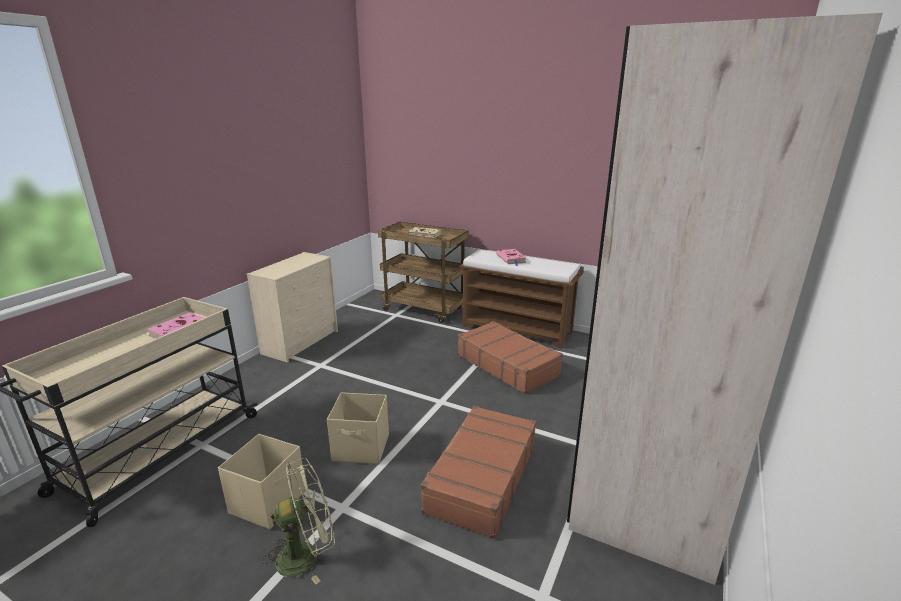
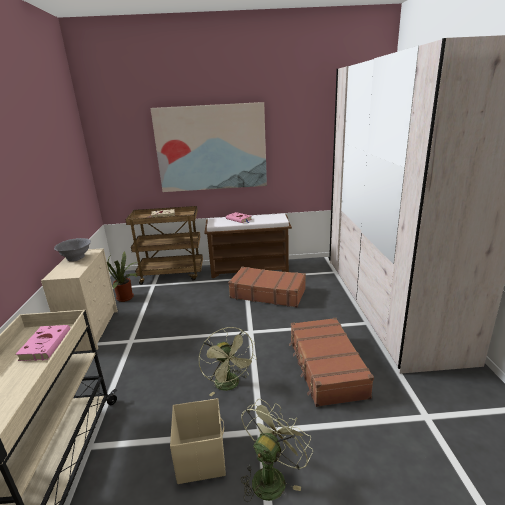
camera: 30 degrees left, 0 degrees up
(297, 260) = (76, 258): none -> grey bowl
(359, 320) = (127, 298): none -> potted plant
(362, 448) = (230, 385): beige storage box -> green fan
(496, 159) = (211, 148): none -> picture

